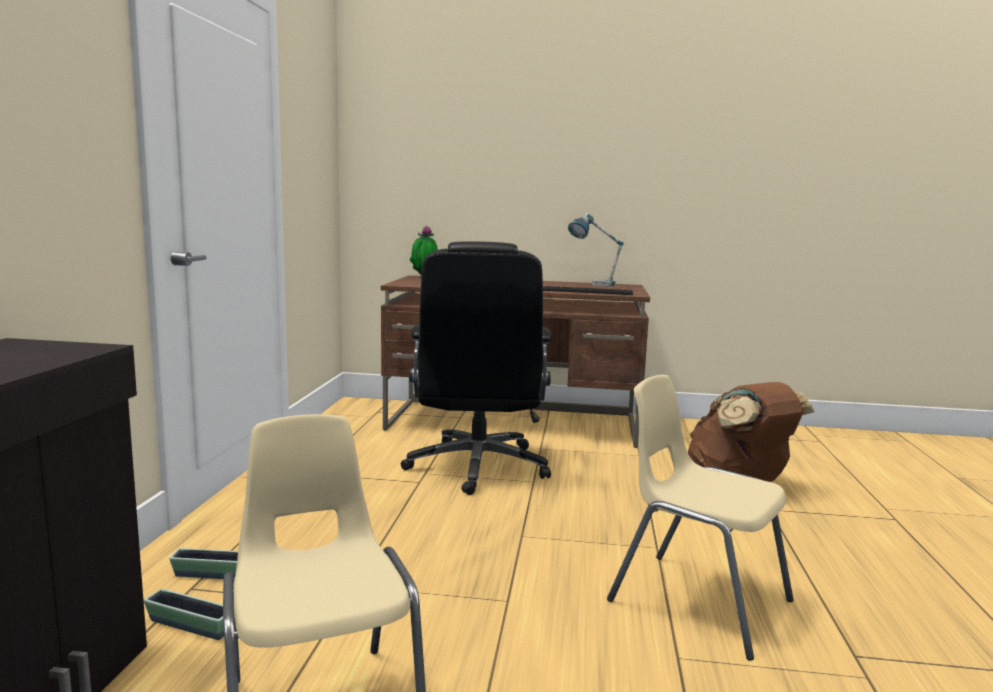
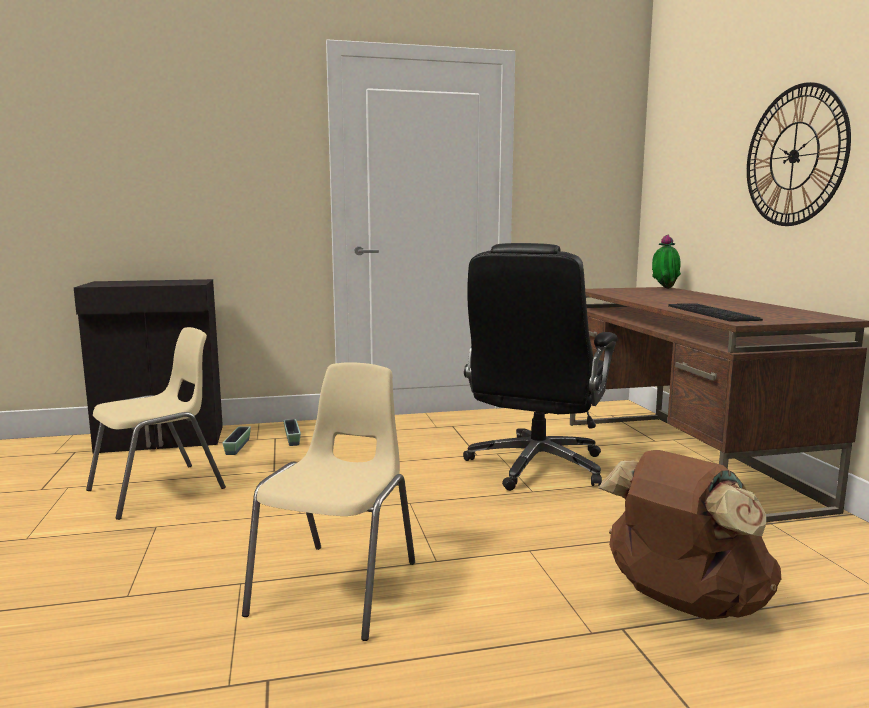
camera: 70 degrees right, 0 degrees up
(477, 467) = (535, 467): black office chair -> black office chair turned 45 degrees counterclockwise
(556, 167) = (794, 156): none -> wall clock
(593, 285) = (785, 311): table lamp -> none

